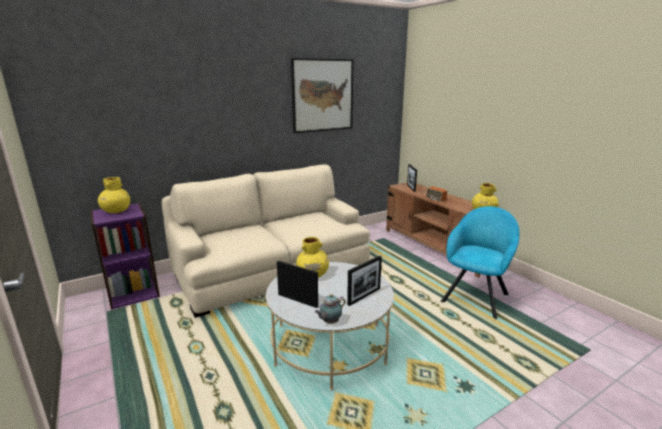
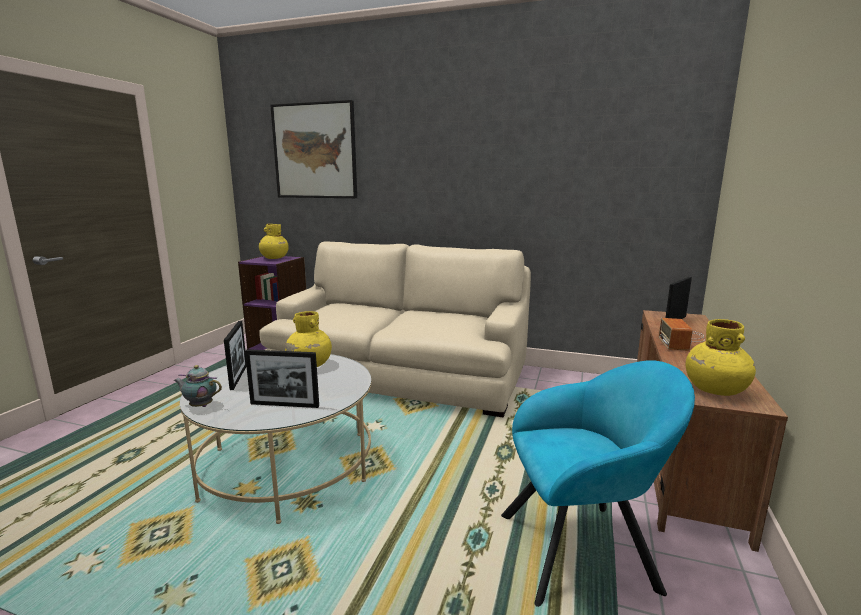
camera: 50 degrees right, 5 degrees down
(322, 95) = (539, 146): picture -> picture (315, 151)

